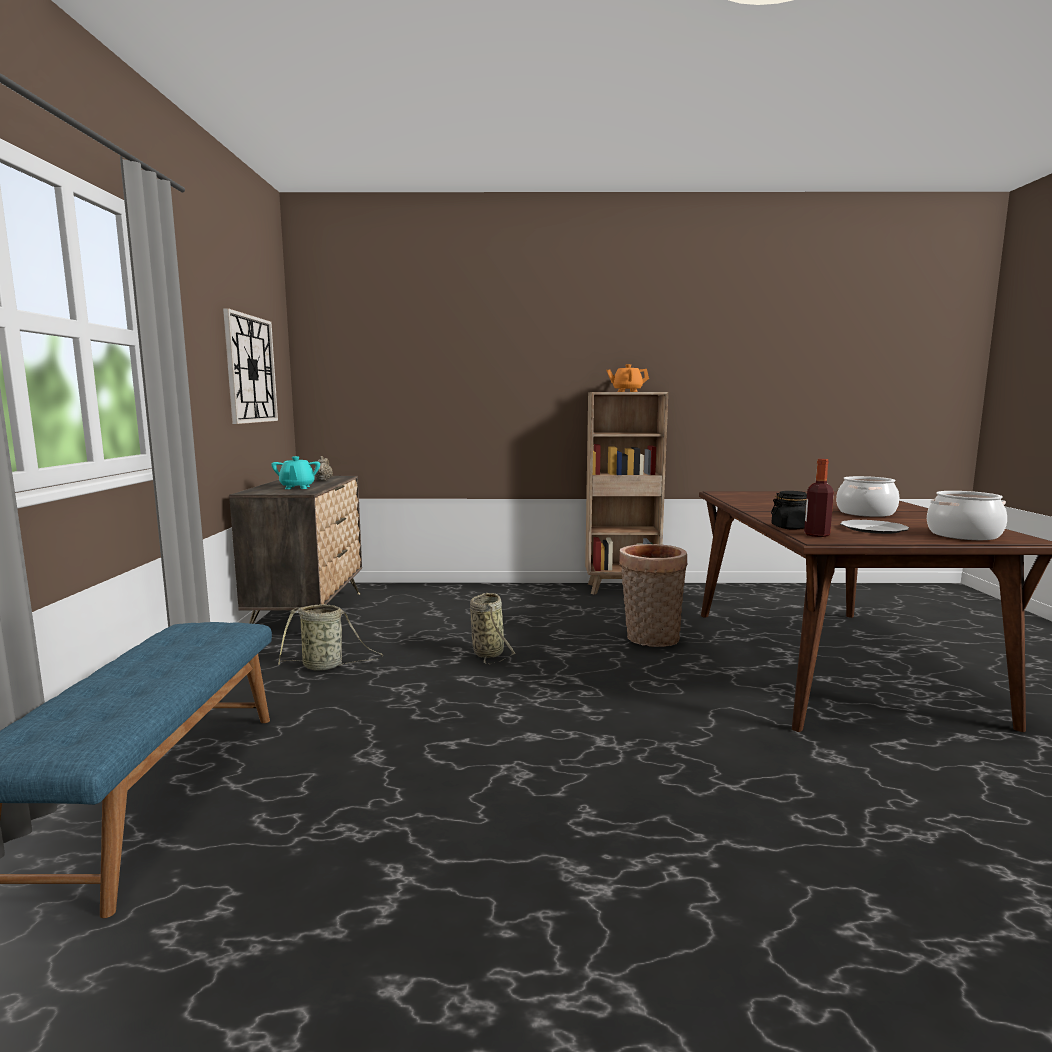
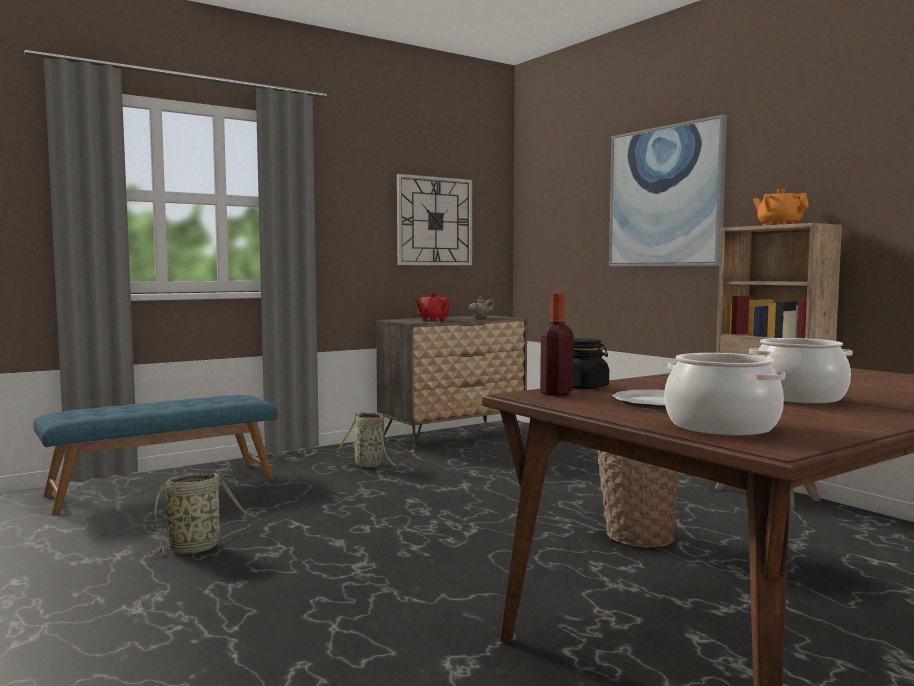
camera: 55 degrees right, 5 degrees down
(297, 487) = (432, 320): turquoise teapot -> red teapot
(488, 652) = (477, 493): basket -> basket (198, 548)
(500, 360) = (665, 197): none -> picture

